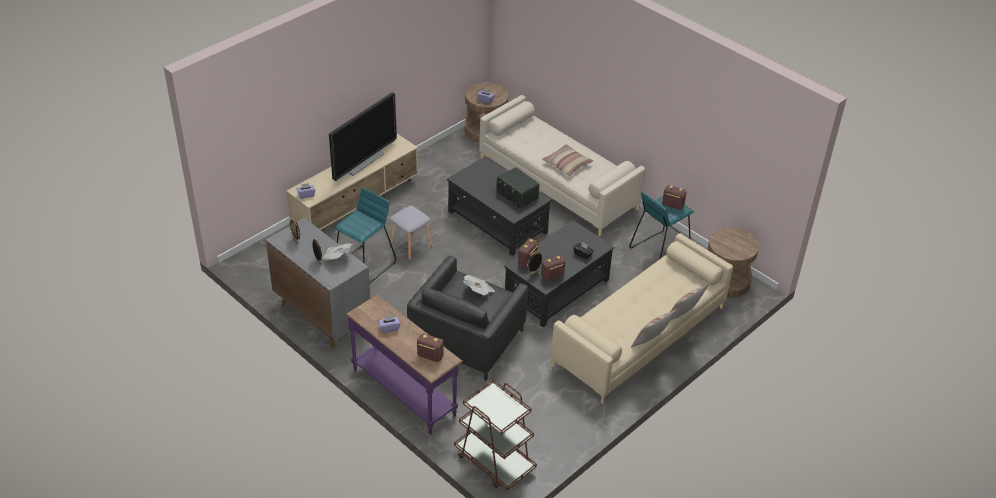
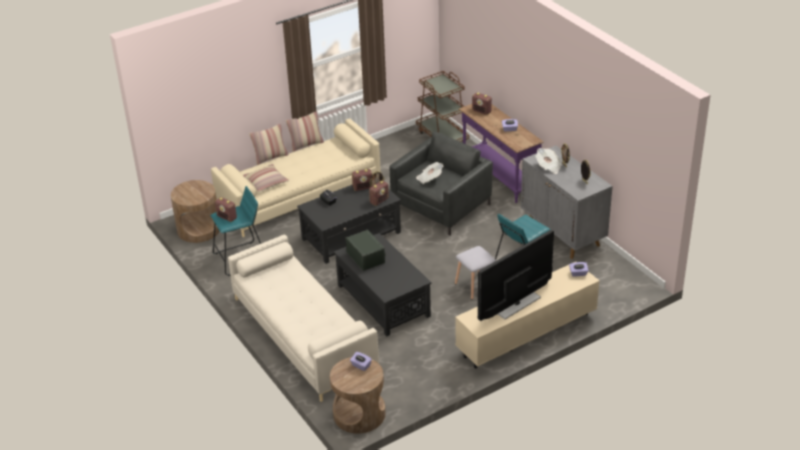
camera: 165 degrees left, 5 degrees down
(567, 164) = (299, 291): pillow -> pillow (266, 182)

